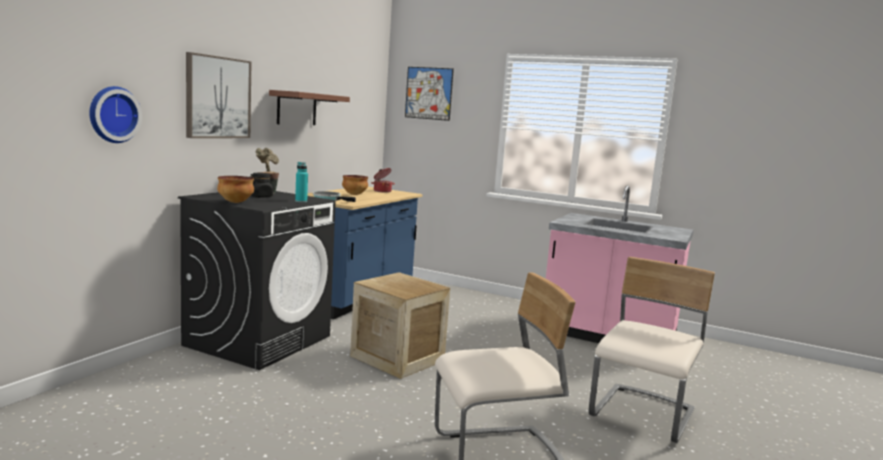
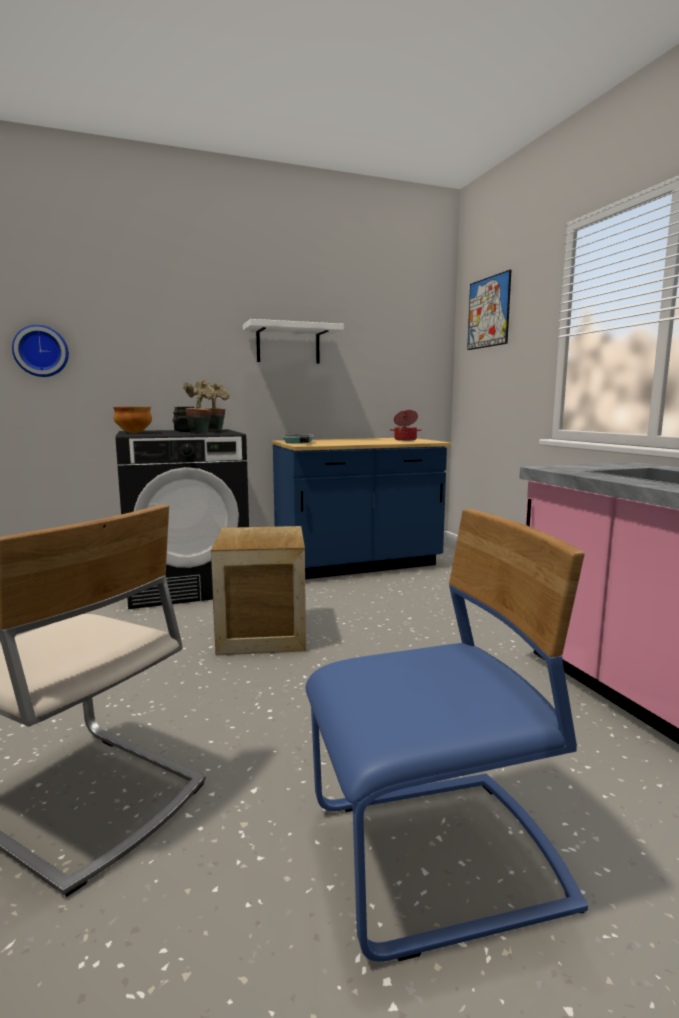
camera: 45 degrees right, 0 degrees up
(218, 97) = (169, 334): picture -> none
(296, 108) = (288, 344): brown shelf -> white shelf
(301, 201) = (200, 433): turquoise bottle -> potted plant
(354, 194) = (352, 441): bowl -> none
(643, 415) = (437, 859): beige chair -> blue chair

